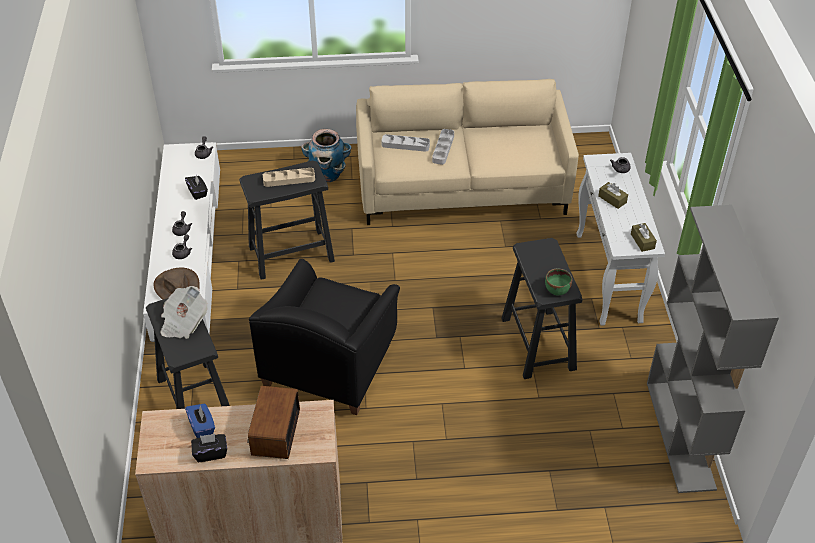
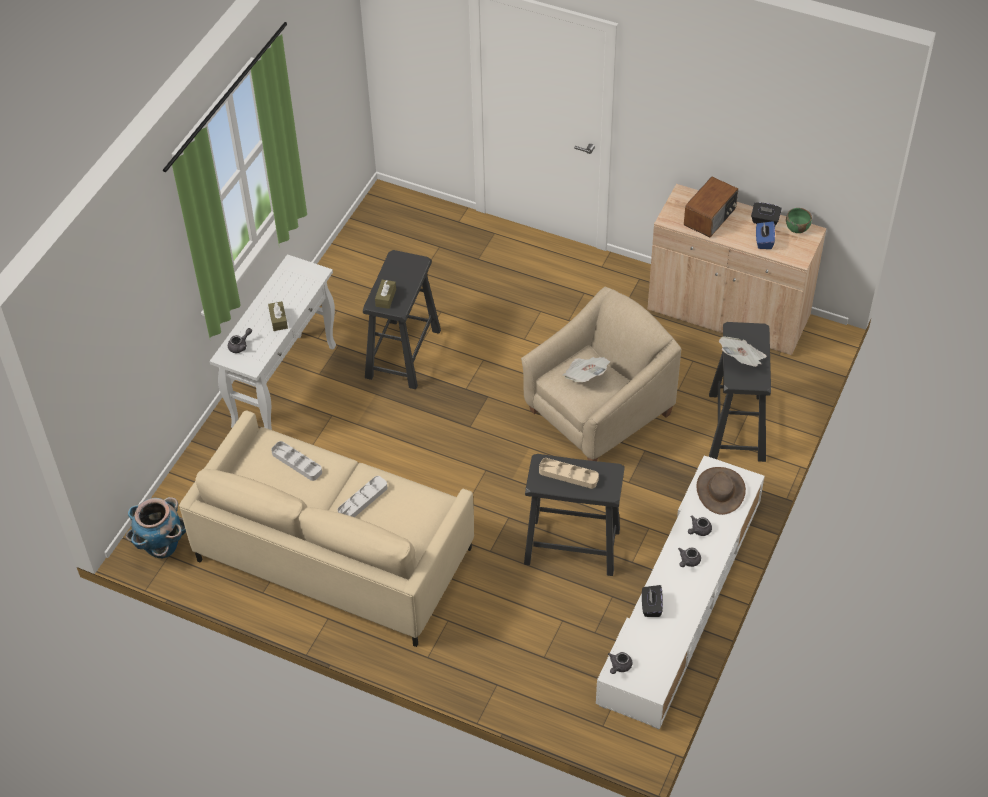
camera: 150 degrees left, 5 degrees up
(328, 175) = (471, 639): planter -> planter (162, 547)
(330, 363) = (598, 412): black armchair -> beige armchair
(336, 307) = (585, 376): none -> newspaper
(405, 145) = (399, 523): grey tray -> grey tray (297, 463)
(557, 290) = (405, 262): green bowl -> green bowl (797, 228)
(642, 241) = (294, 271): brown tissue box -> brown tissue box (386, 298)
(681, 435) = (356, 242): grey bookcase -> none

